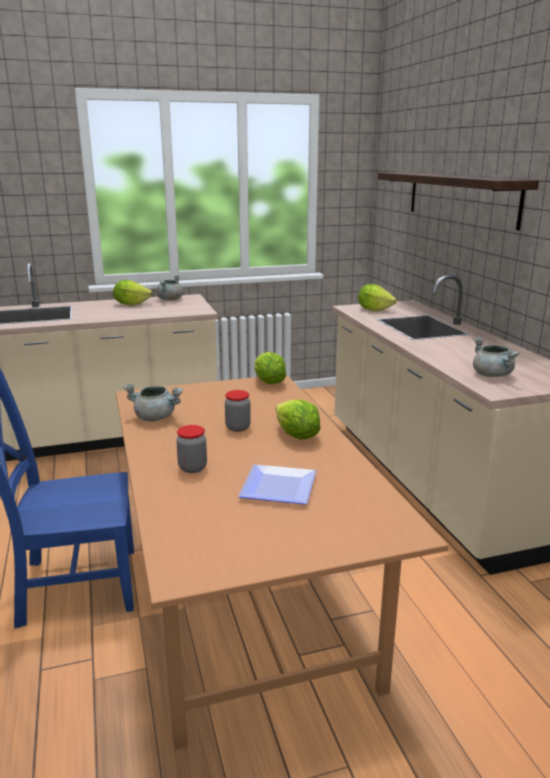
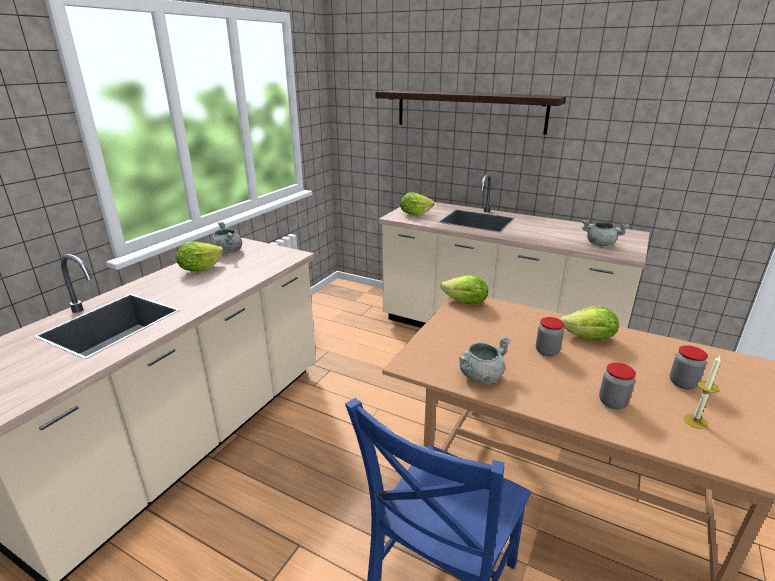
camera: 45 degrees left, 5 degrees up
(215, 505) = (695, 421): none -> candle
(280, 489) = (682, 383): plate -> jar

